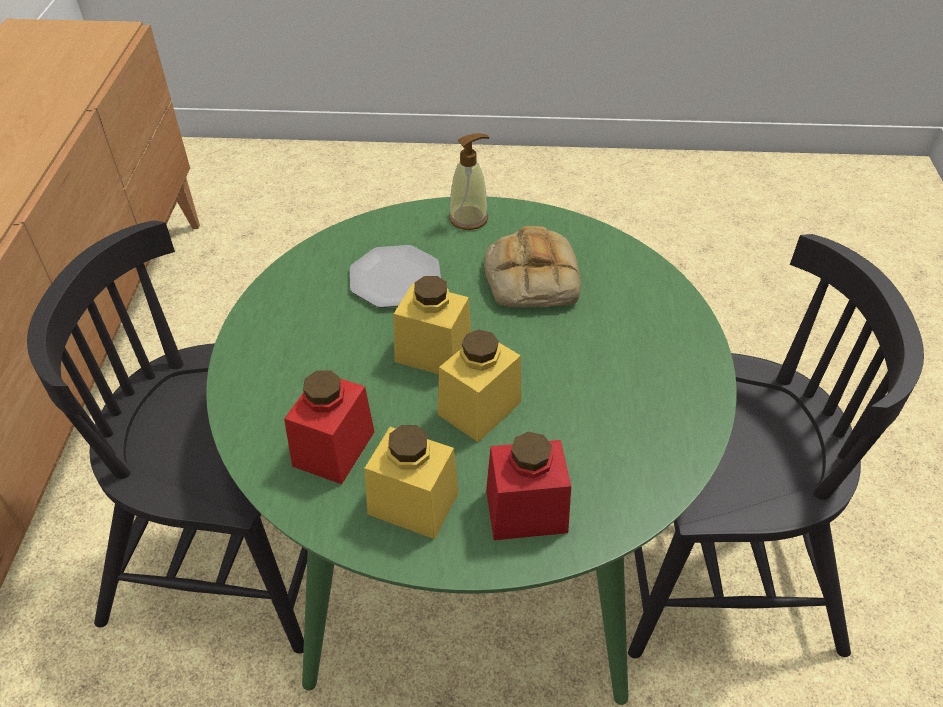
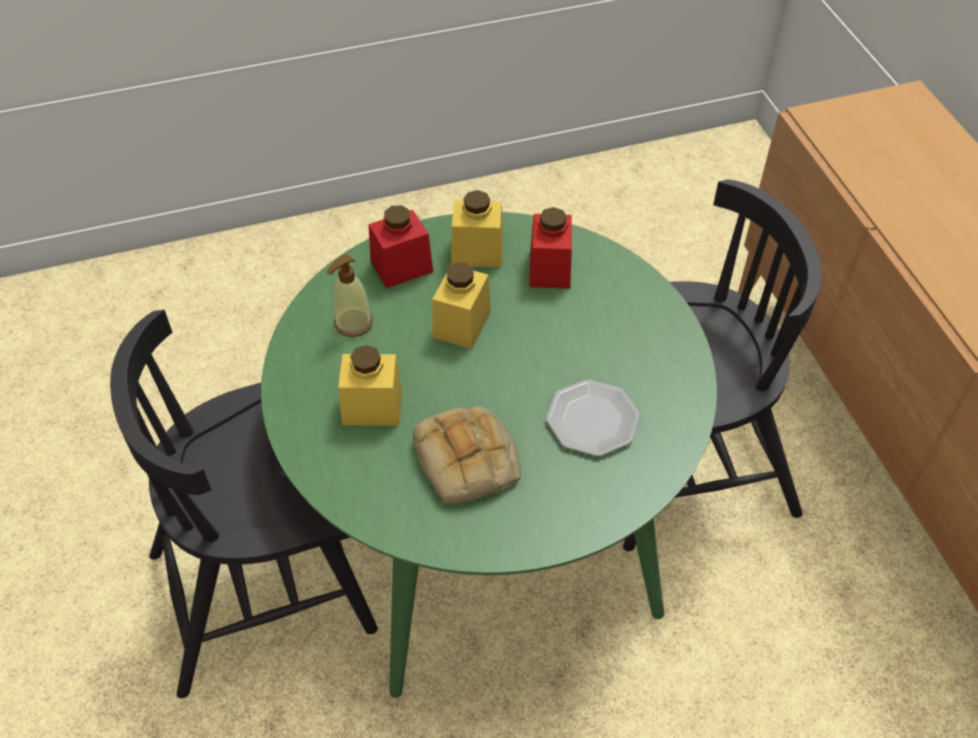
camera: 160 degrees right, 5 degrees up
(433, 352) = (519, 358): yellow jar -> yellow jar (372, 407)
(468, 218) = (562, 520): soap dispenser -> soap dispenser (353, 323)

